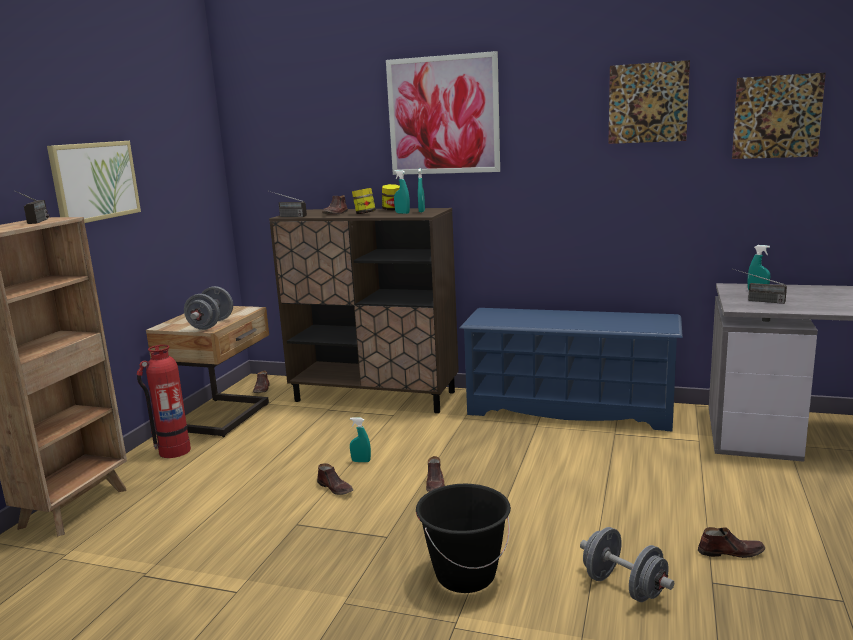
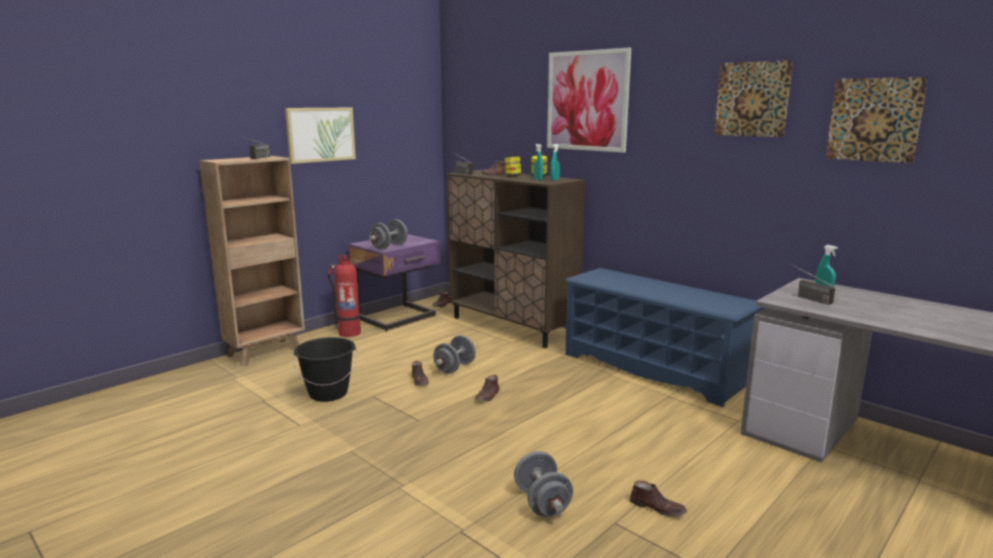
camera: 25 degrees right, 0 degrees up
(222, 417) = (398, 318): beige nightstand -> purple nightstand
(361, 461) = (455, 368): turquoise spray bottle -> grey dumbbell
(465, 575) = (441, 459): black bucket -> black bucket (328, 393)

